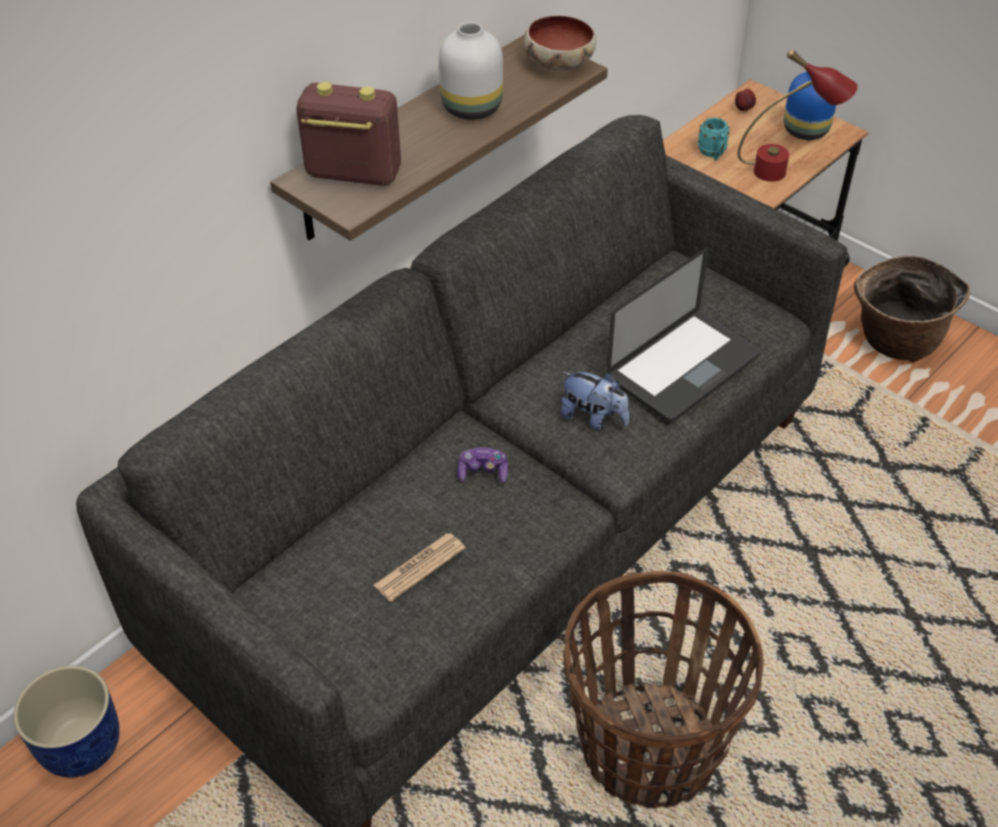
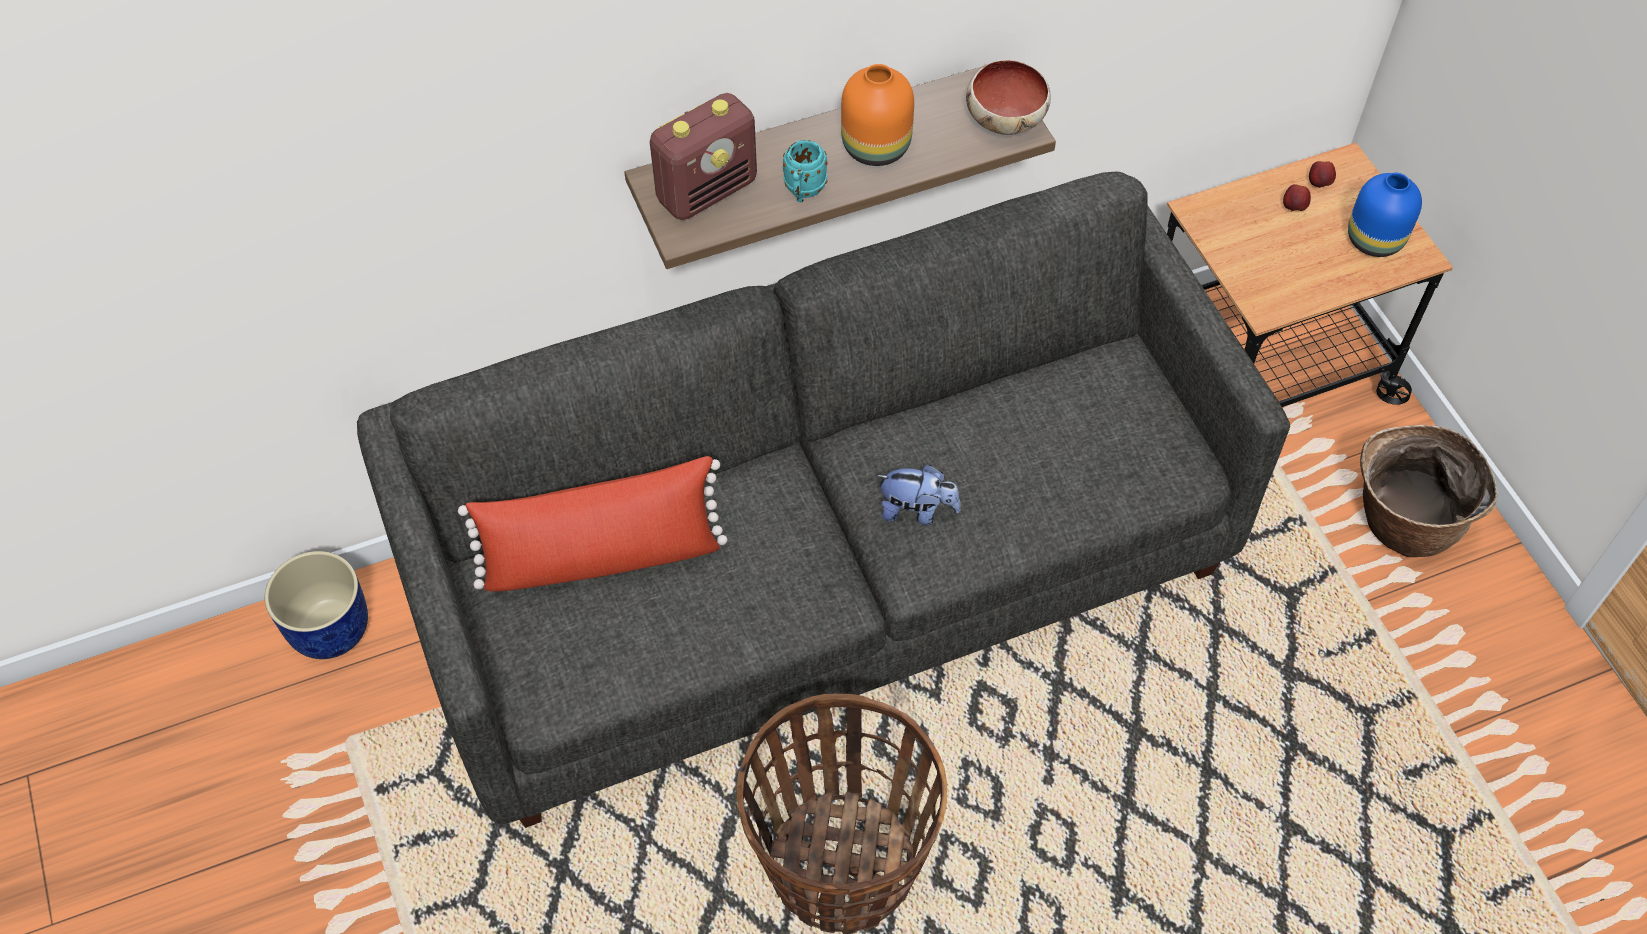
camera: 25 degrees right, 10 degrees up
(350, 548) = (602, 557): none -> red pillow
(352, 174) = (707, 190): radio -> radio turned 105 degrees clockwise
(419, 567) = (653, 604): newspaper -> none
(473, 108) = (877, 148): white vase -> orange vase
(483, 472) = (772, 526): game controller -> none
(593, 418) = (917, 510): plush toy -> plush toy turned 45 degrees counterclockwise
(683, 367) = (1047, 489): laptop -> none
(713, 154) = (1240, 234): turquoise mug -> turquoise mug (803, 191)
(737, 128) = (1294, 207): none -> apple
(785, 171) = (1312, 287): red table lamp -> none

